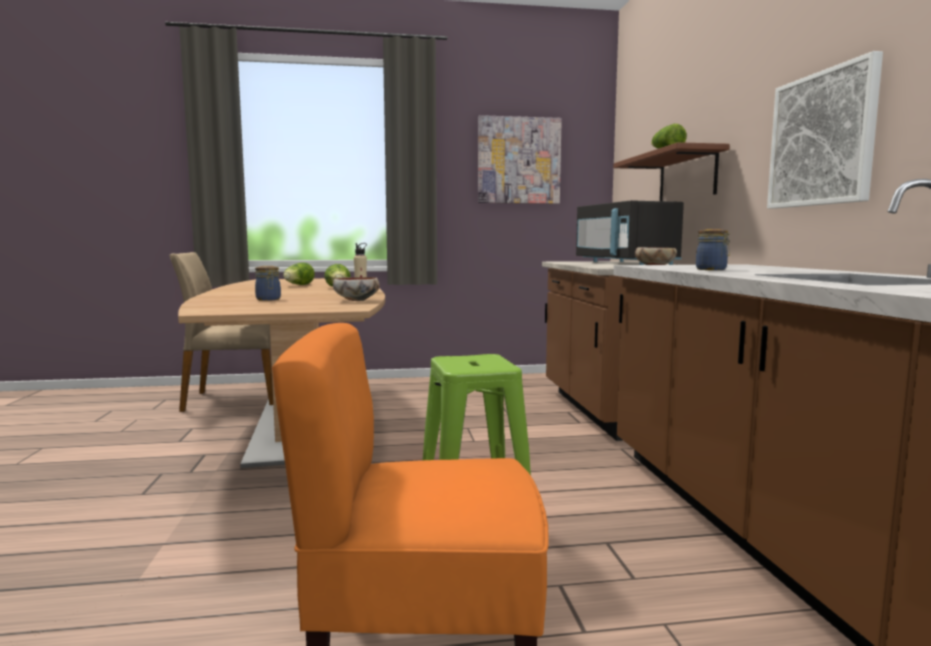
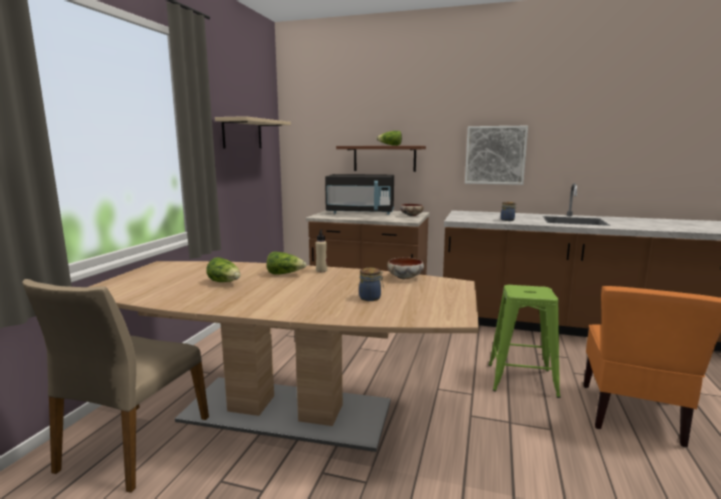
camera: 65 degrees left, 5 degrees up
(519, 160) = (242, 134): picture -> beige shelf

